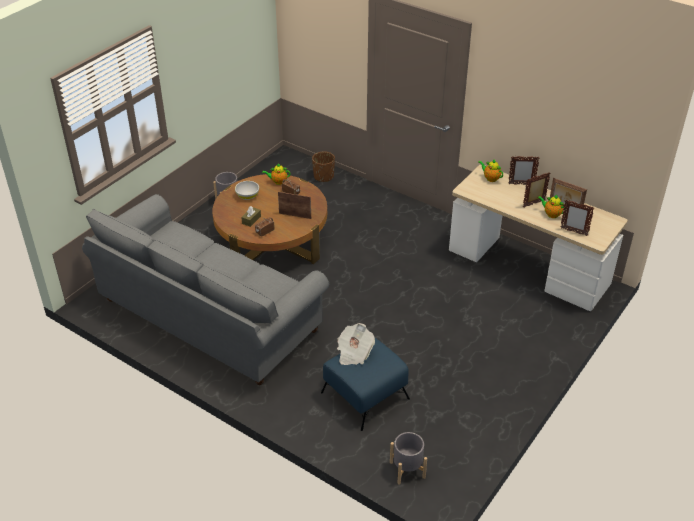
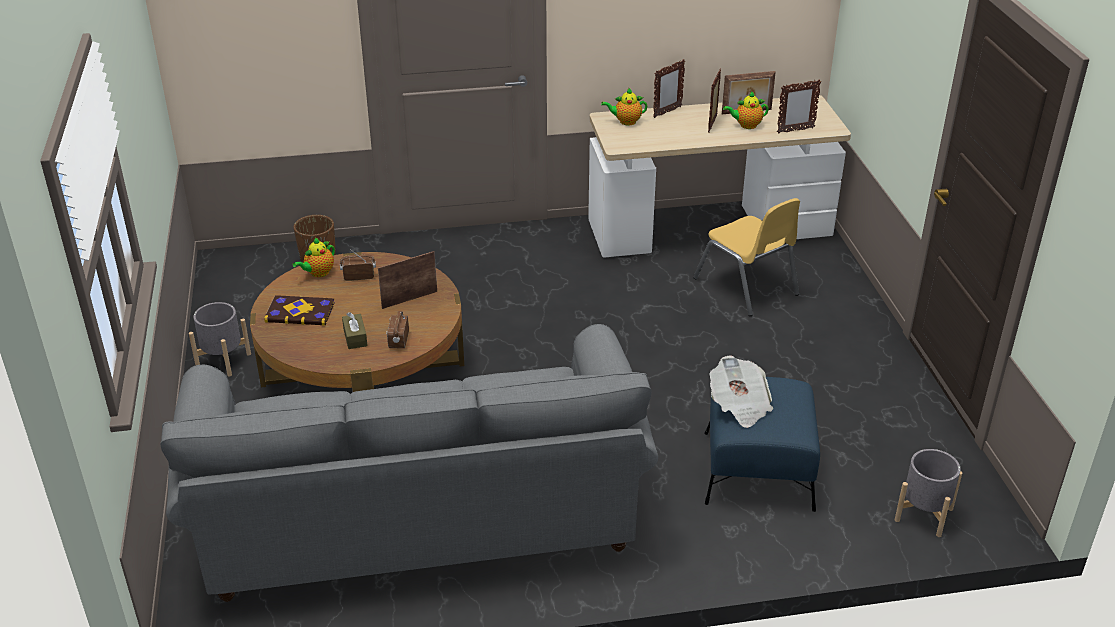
camera: 45 degrees left, 5 degrees down
(247, 195) = (300, 312): white bowl -> book
(498, 309) = (746, 287): none -> yellow chair

